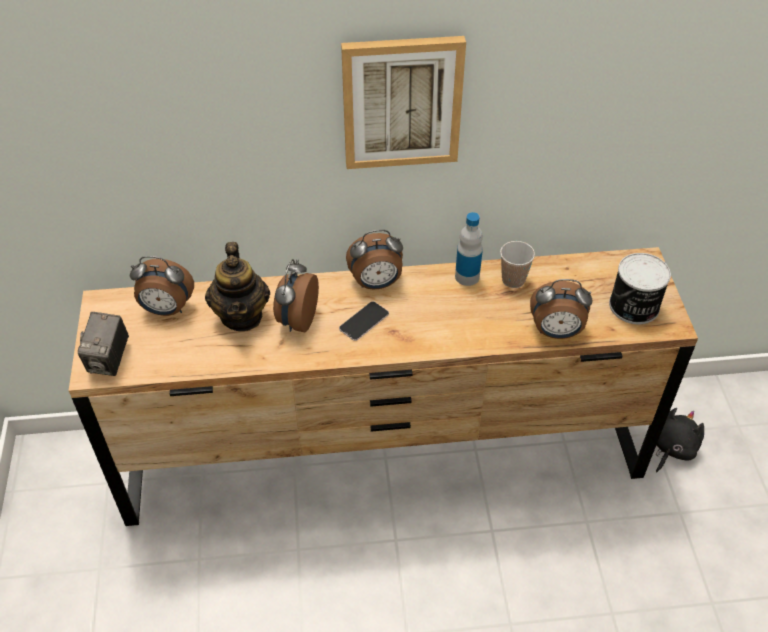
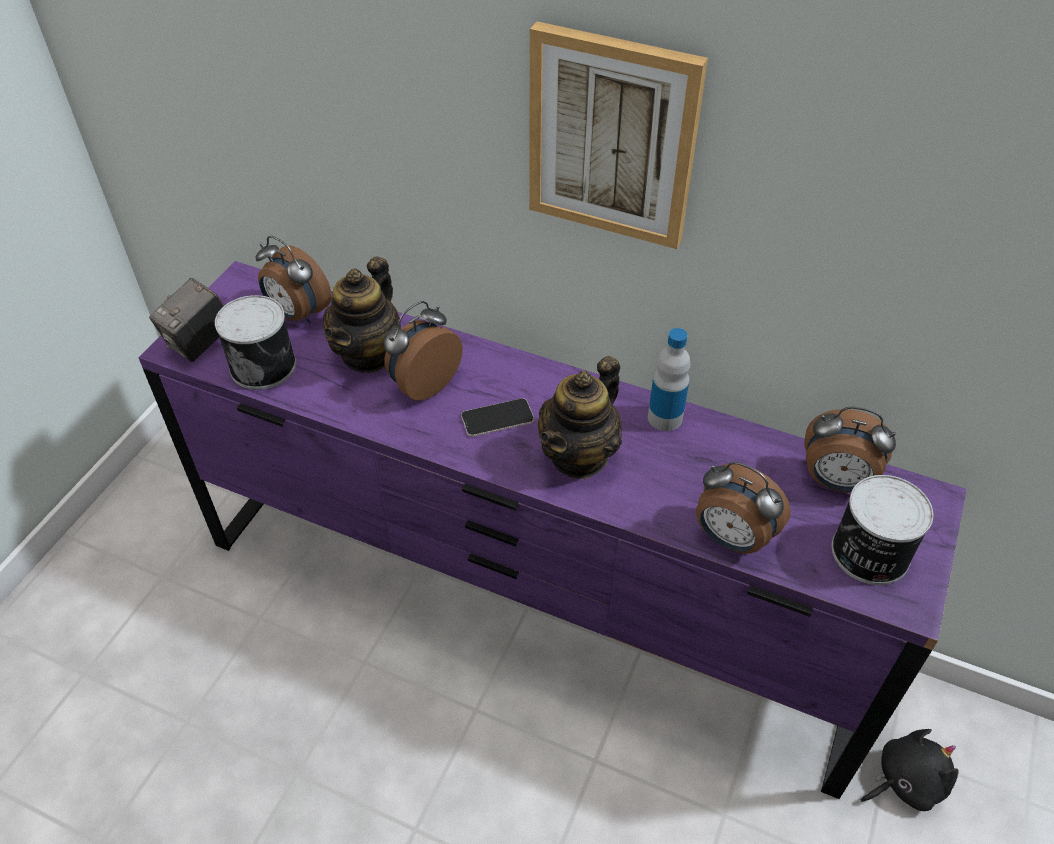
camera: 30 degrees right, 0 degrees up
(172, 355) = (264, 365): none -> can
(376, 284) = (546, 380): alarm clock -> alarm clock (836, 481)
(383, 455) = (527, 604): brown dresser -> purple dresser
(433, 322) = (579, 455): none -> teapot
(513, 280) = (722, 447): cup -> none

